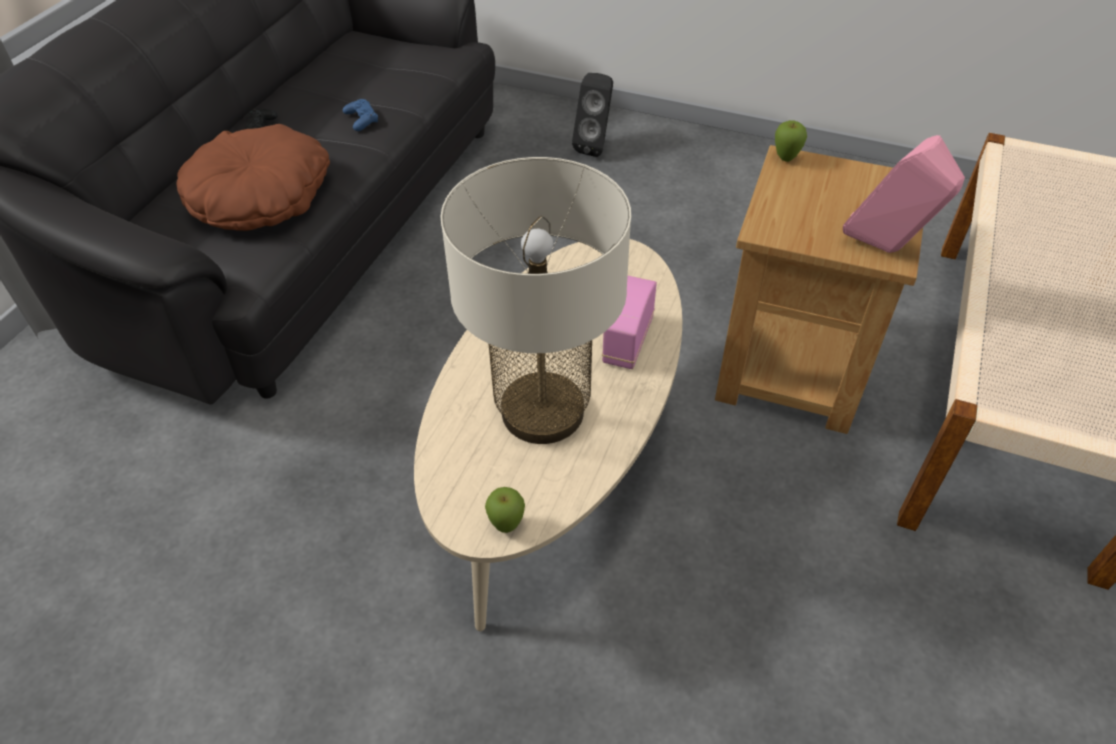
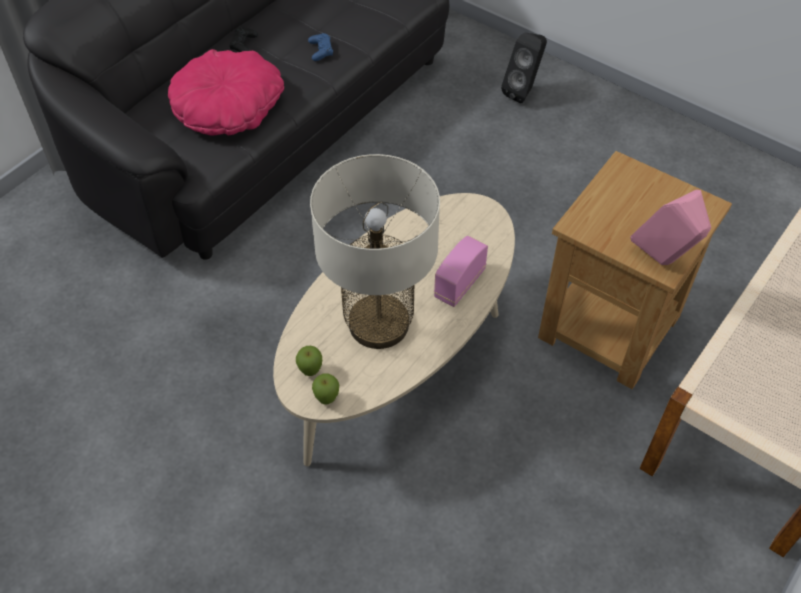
camera: 15 degrees right, 5 degrees up
(258, 197) = (226, 105): brown pillow -> pink pillow
(785, 159) = (621, 166): apple -> apple (310, 372)

